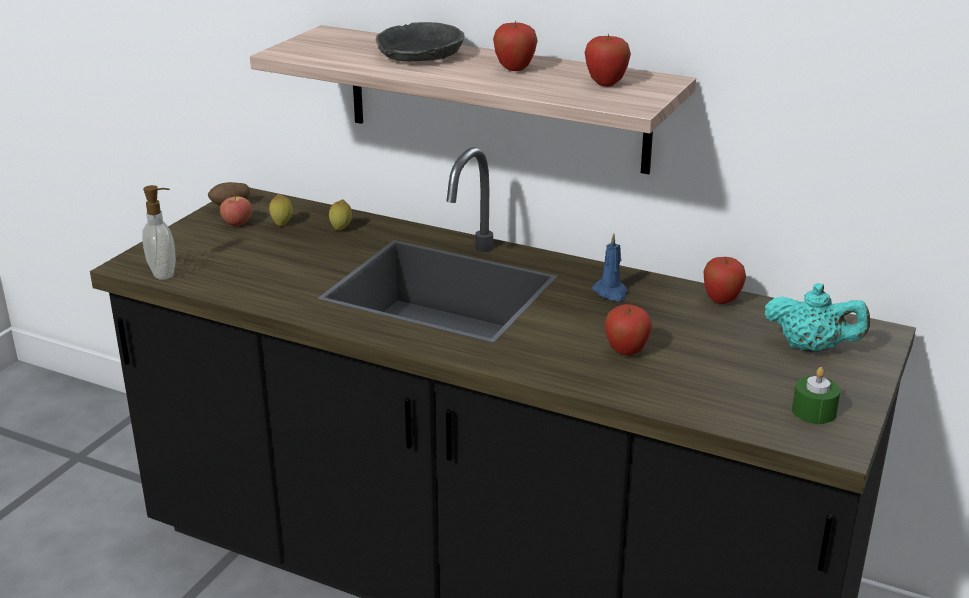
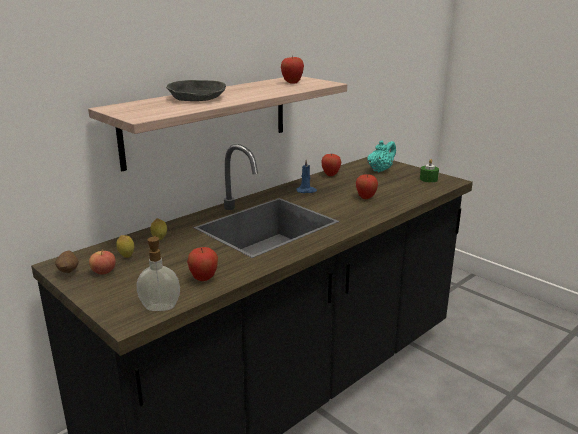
camera: 70 degrees left, 5 degrees down
(514, 70) = (250, 89): apple -> apple (203, 279)

